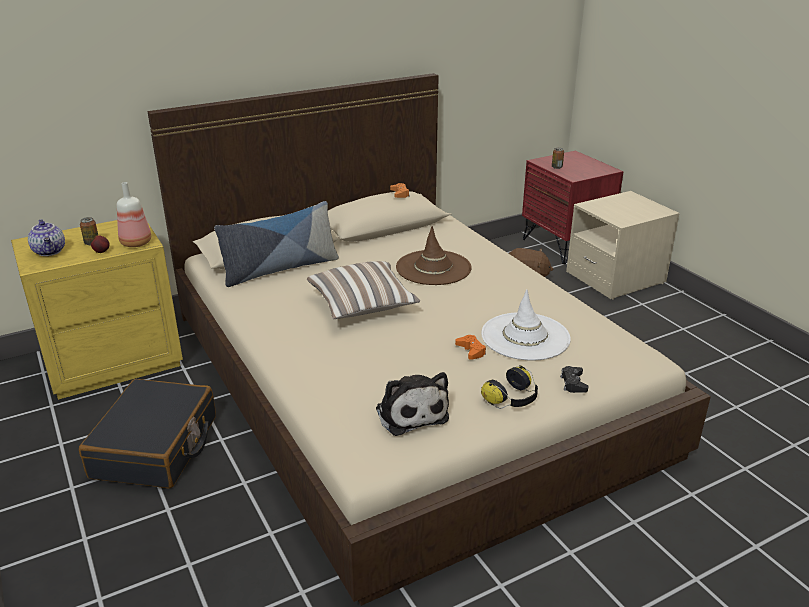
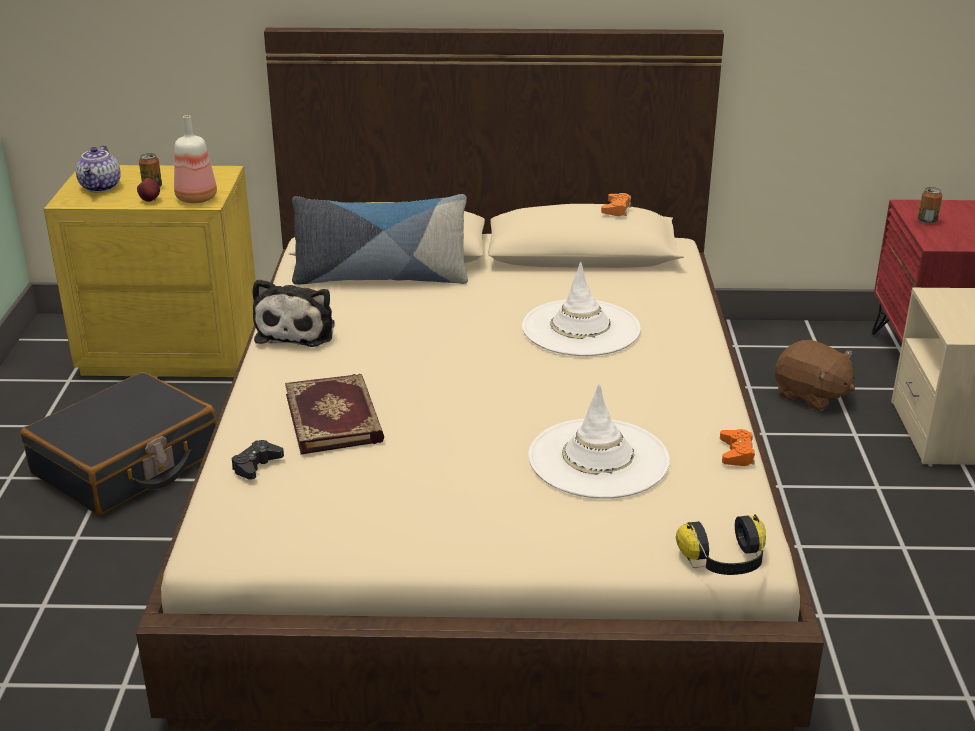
camera: 30 degrees right, 0 degrees up
(354, 360) = (335, 417): none -> book
(362, 306) = (427, 353): pillow -> none
(410, 412) = (332, 503): plush toy -> plush toy (298, 331)
(433, 268) = (580, 329): brown hat -> white hat
(471, 351) = (500, 453): orange game controller -> orange game controller (736, 453)
(512, 399) = (480, 533): headphones -> headphones (725, 562)
(573, 383) = (589, 542): black game controller -> black game controller (256, 465)

